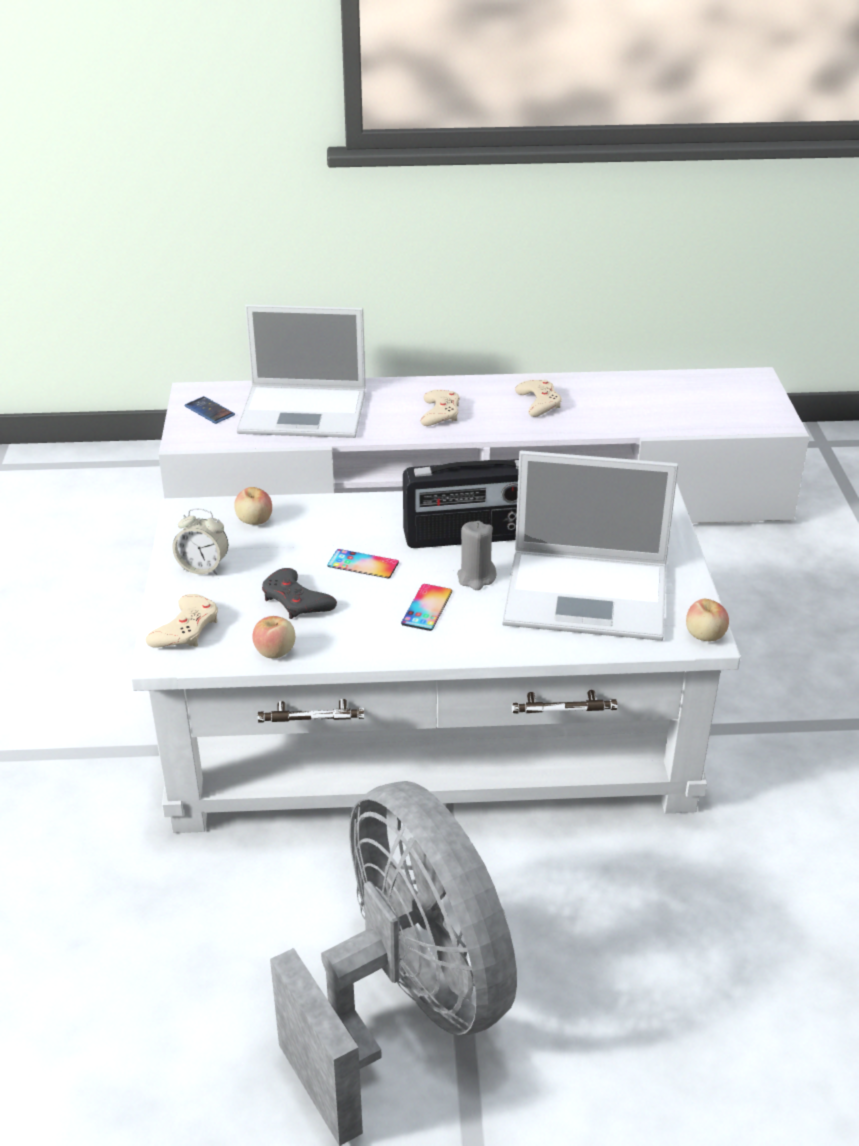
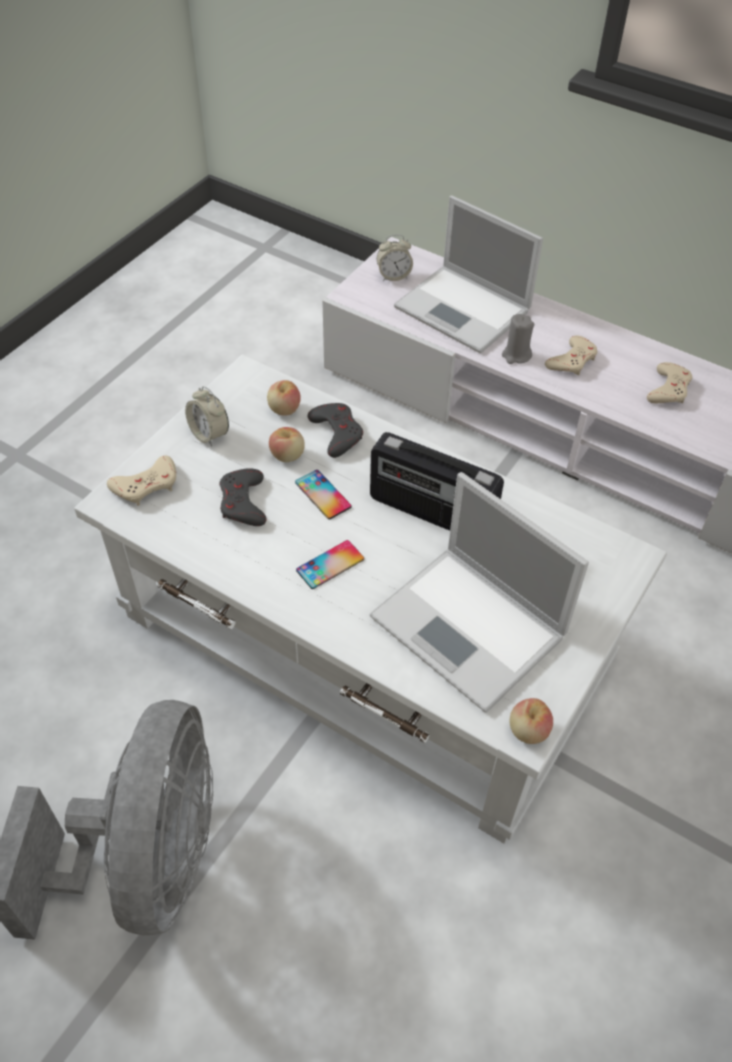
camera: 35 degrees right, 15 degrees up
(209, 411) = (393, 276): phone -> alarm clock
(275, 651) = (185, 541): apple -> apple (288, 455)
(324, 517) = (336, 433): none -> grey game controller
(476, 578) = (395, 557): grey candle -> grey candle (516, 355)

